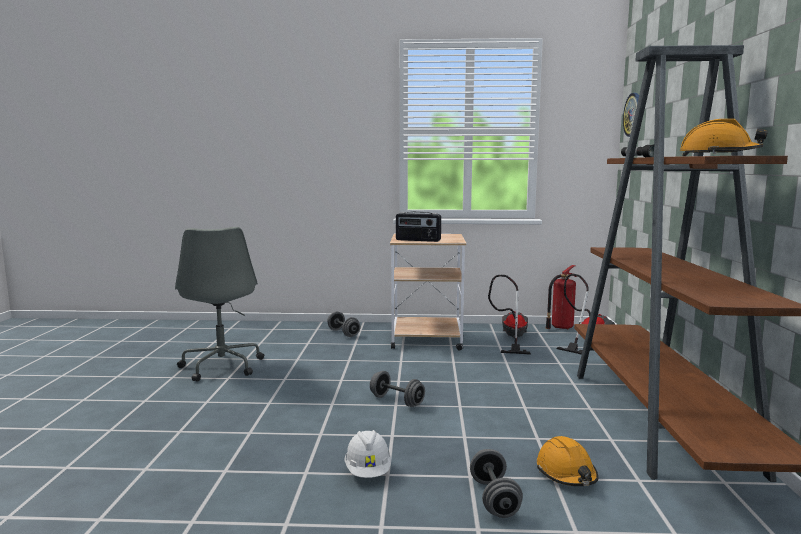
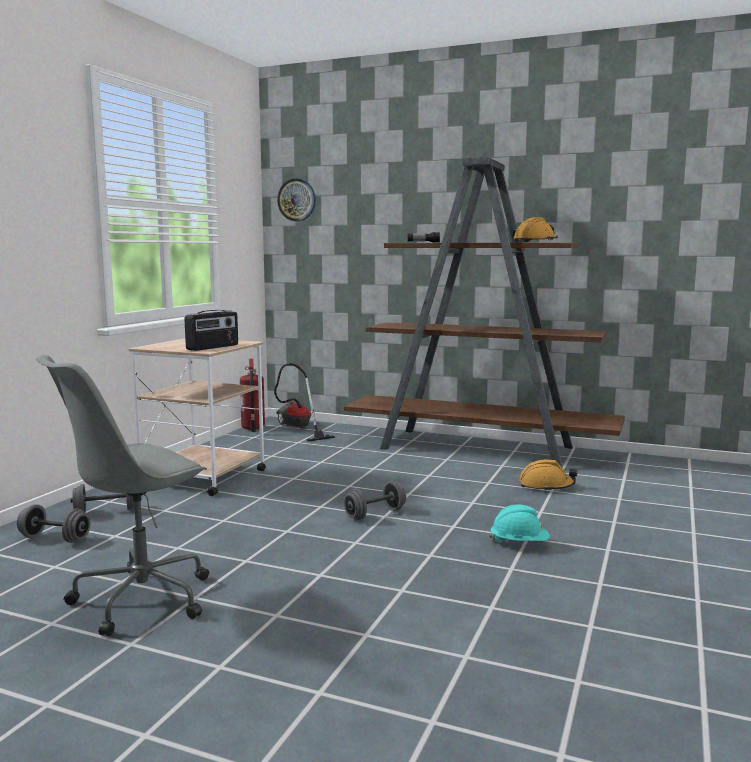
camera: 70 degrees left, 0 degrees up
(222, 367) = (139, 600): grey office chair -> grey office chair turned 135 degrees clockwise
(368, 471) = (519, 543): white hard hat -> turquoise hard hat
(494, 498) = (575, 510): grey dumbbell -> grey dumbbell (55, 539)
(511, 338) = (256, 448): vacuum cleaner -> none

